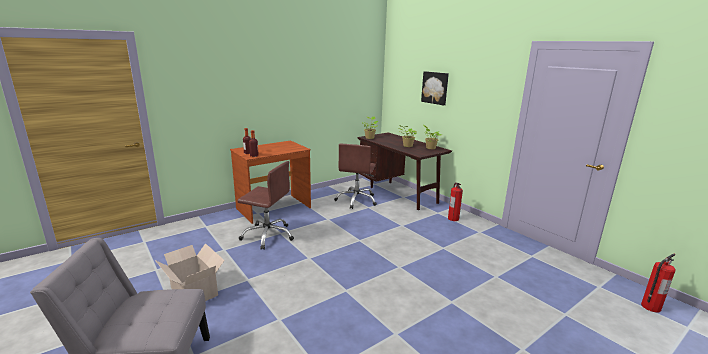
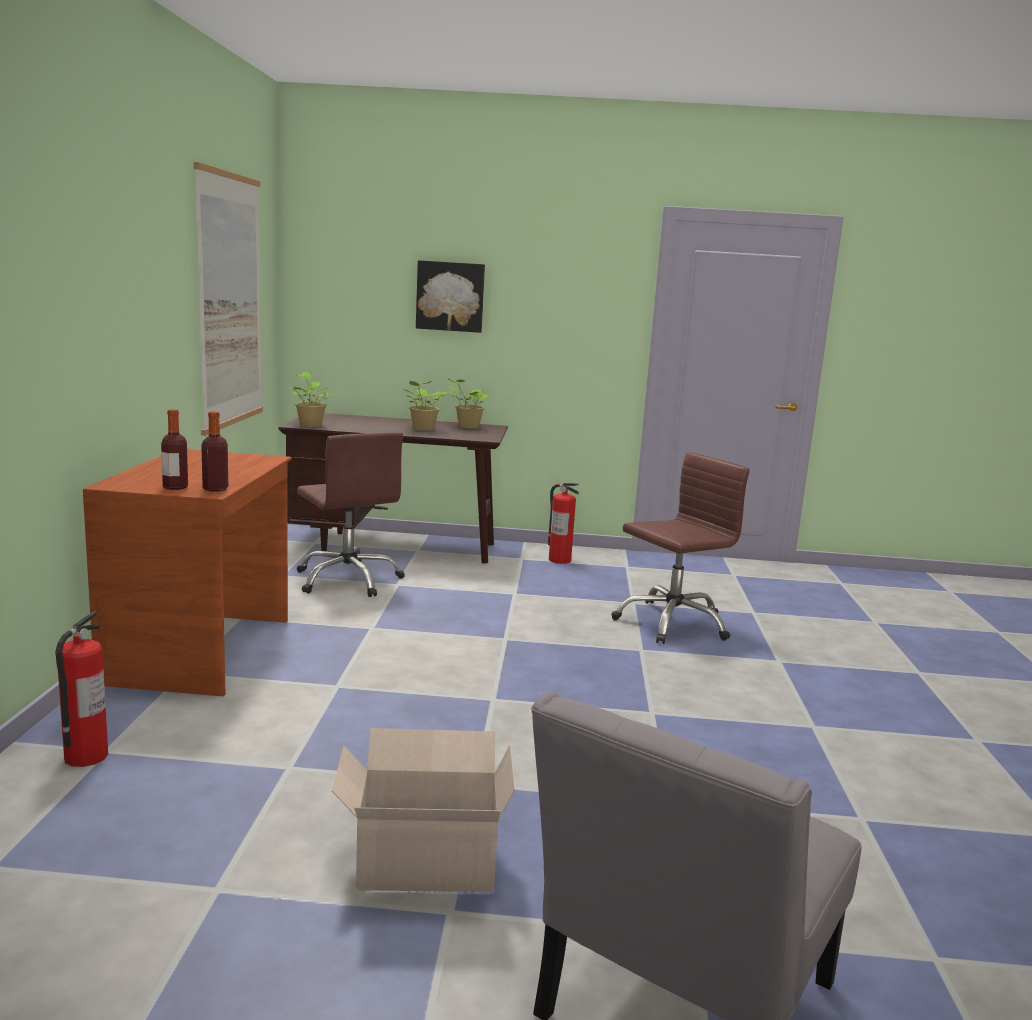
camera: 50 degrees left, 5 degrees down
(268, 235) = (323, 701): brown office chair -> brown office chair (672, 623)
(339, 88) = (230, 301): none -> picture
(650, 307) = (902, 585): fire extinguisher -> fire extinguisher (85, 756)

